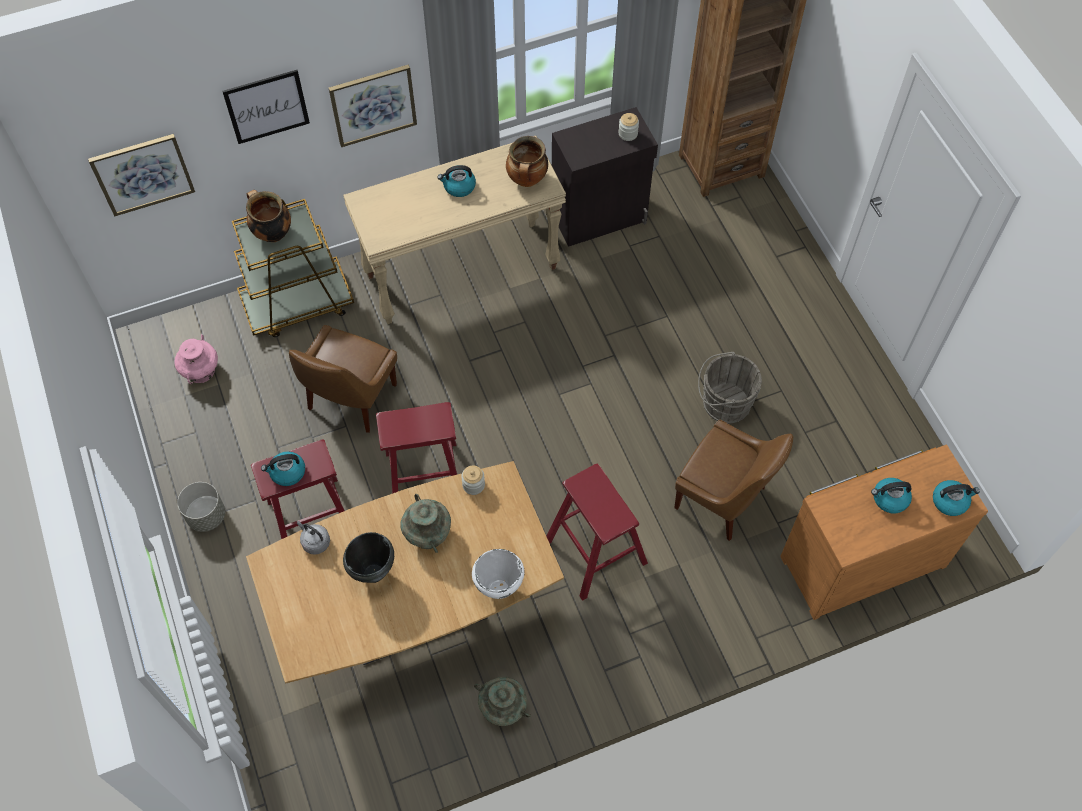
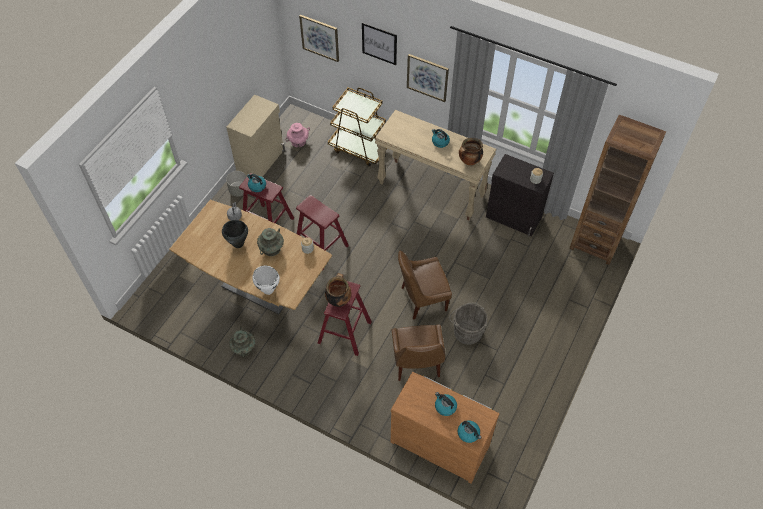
camera: 50 degrees right, 5 degrees down
(183, 446) = (261, 161): none -> beige cabinet
(272, 233) = (356, 103): cooking pot -> cooking pot (338, 300)
(350, 399) = (333, 197): brown chair -> brown chair (421, 299)

